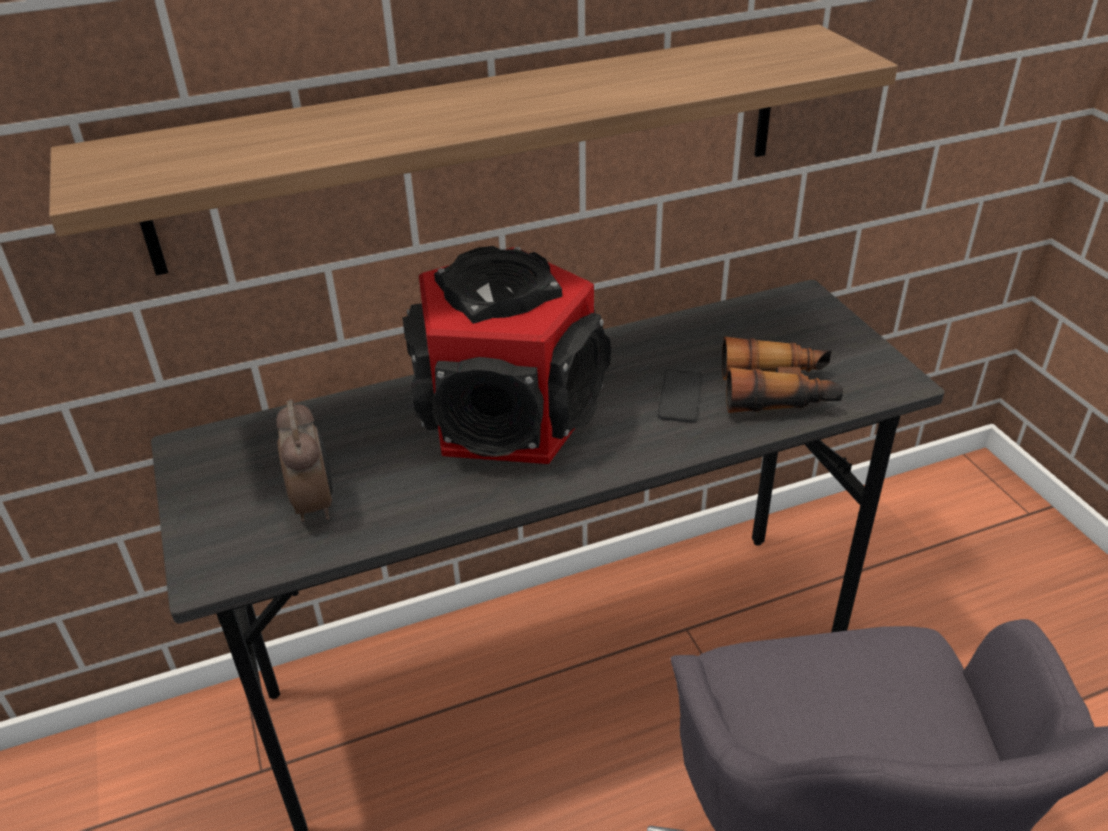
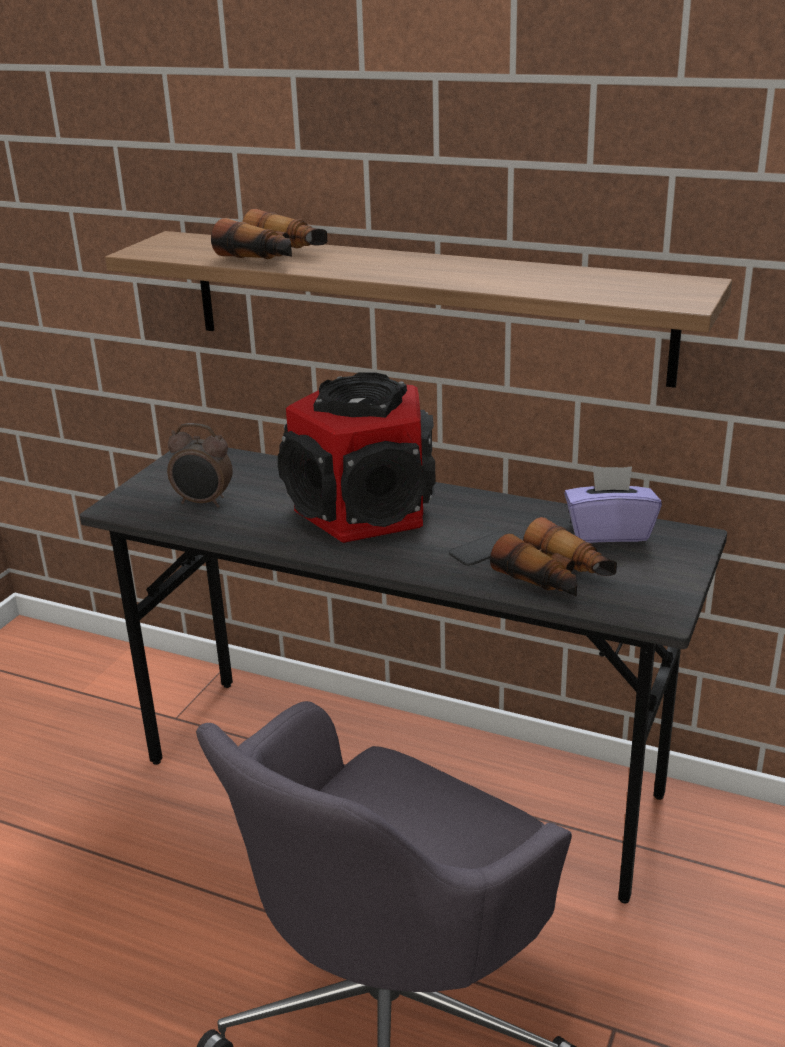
camera: 45 degrees right, 10 degrees down
(315, 503) = (203, 502): alarm clock -> alarm clock turned 75 degrees clockwise
(316, 135) = (274, 256): none -> binoculars
(742, 325) = (609, 532): none -> purple tissue box

